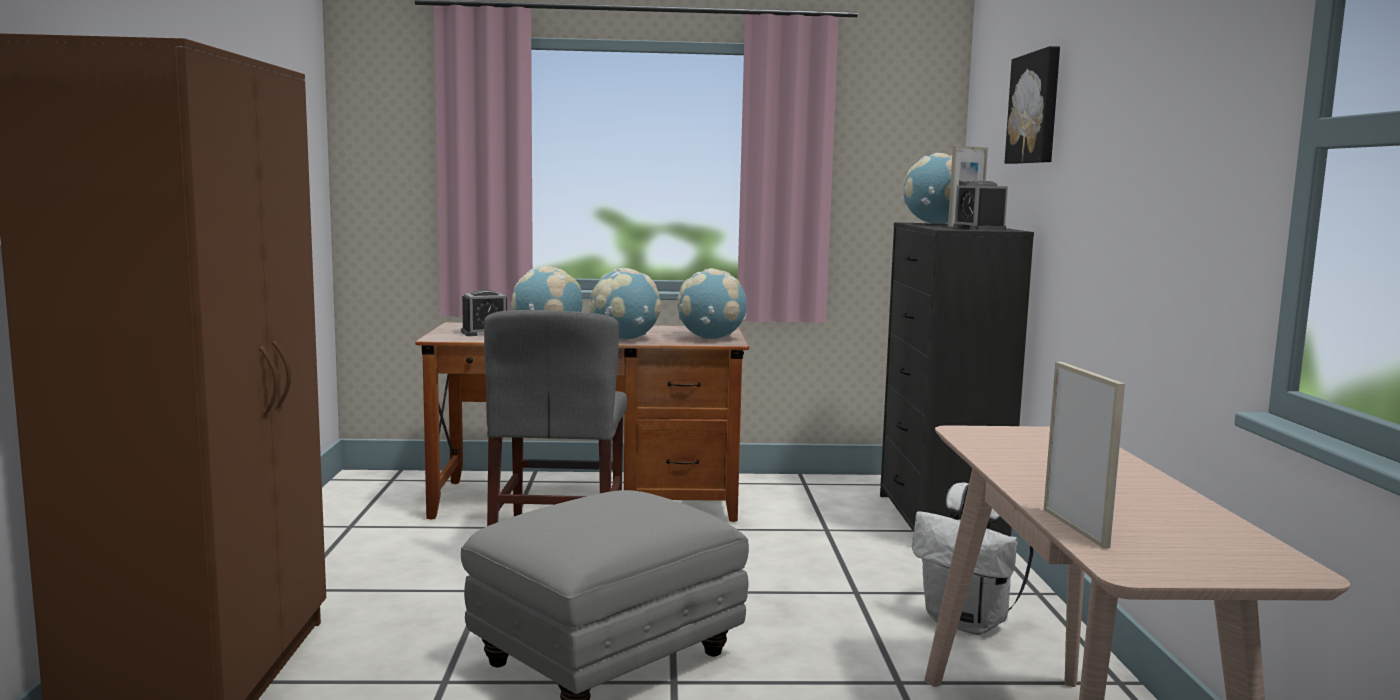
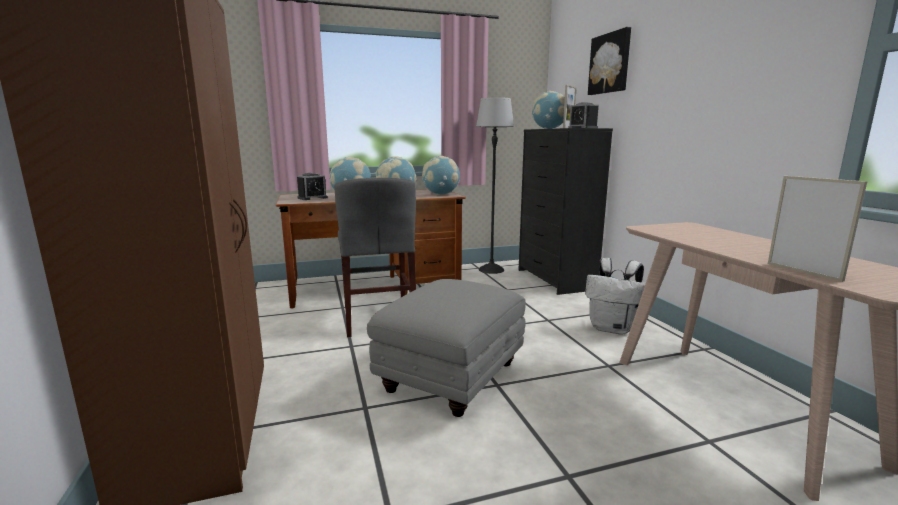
camera: 15 degrees left, 5 degrees up
(827, 490) = (491, 270): none -> floor lamp

